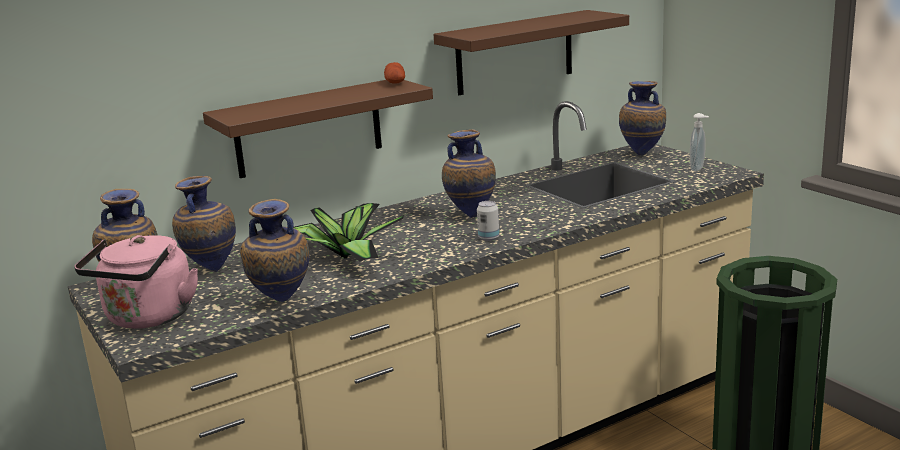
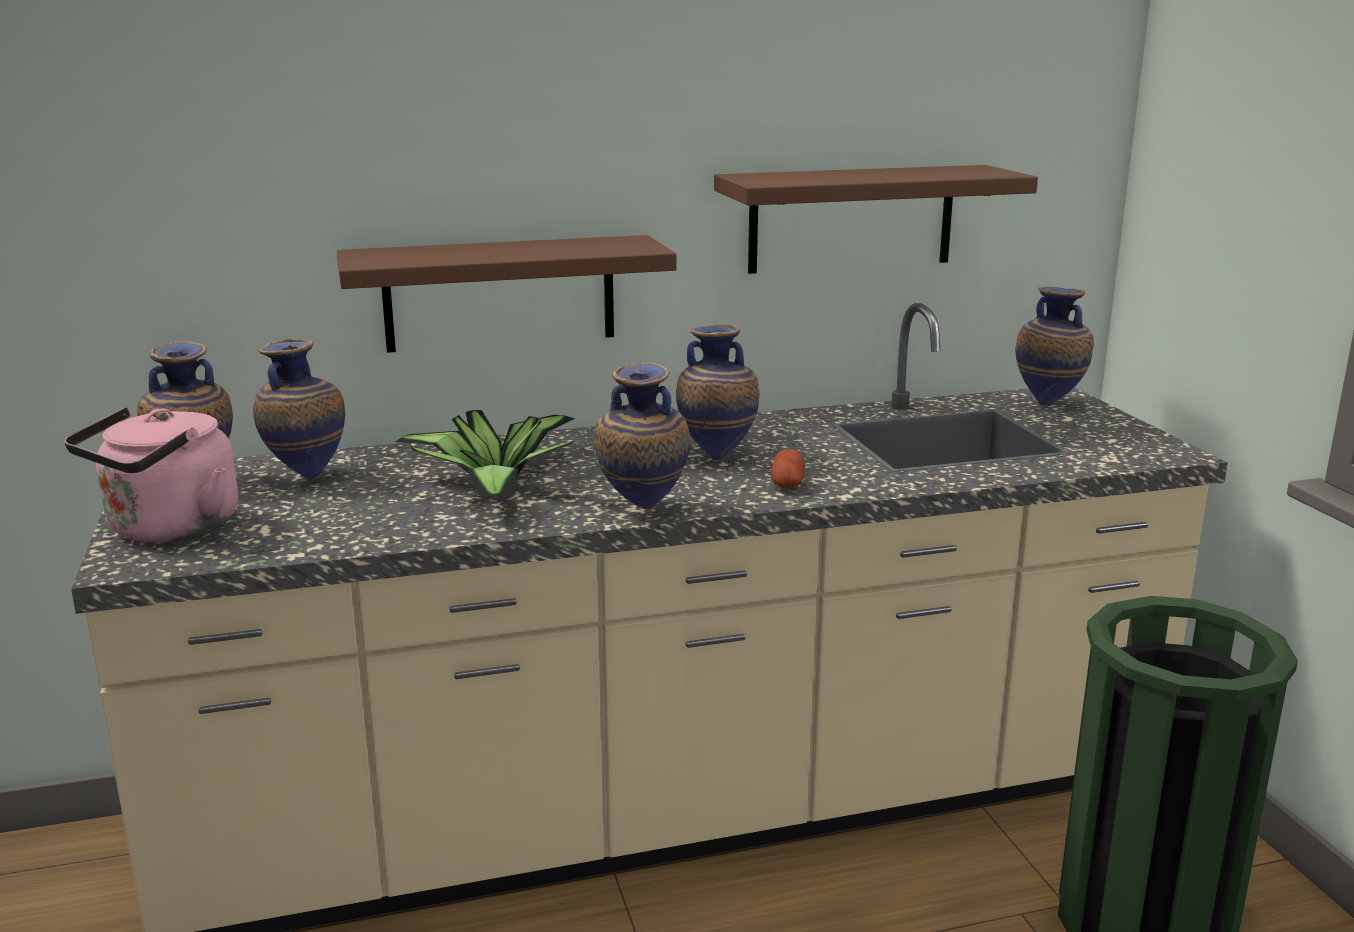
camera: 15 degrees right, 0 degrees up
(280, 303) = (349, 540): vase -> vase (641, 511)
(395, 83) = (633, 241): potato -> potato (787, 484)
(488, 238) = (714, 494): can -> none
(698, 169) = (1122, 439): soap dispenser -> none

